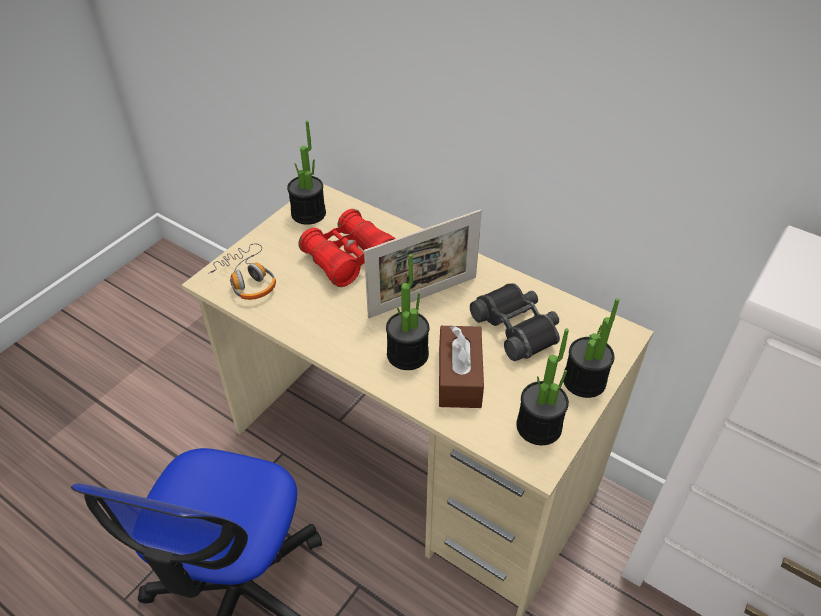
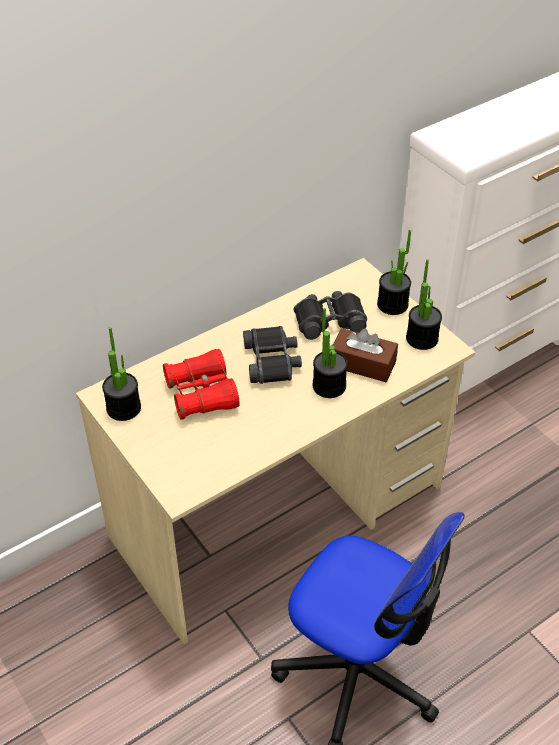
camera: 70 degrees left, 0 degrees up
(248, 279) = (192, 467): headphones -> none
(423, 297) = (272, 361): picture frame -> black binoculars

